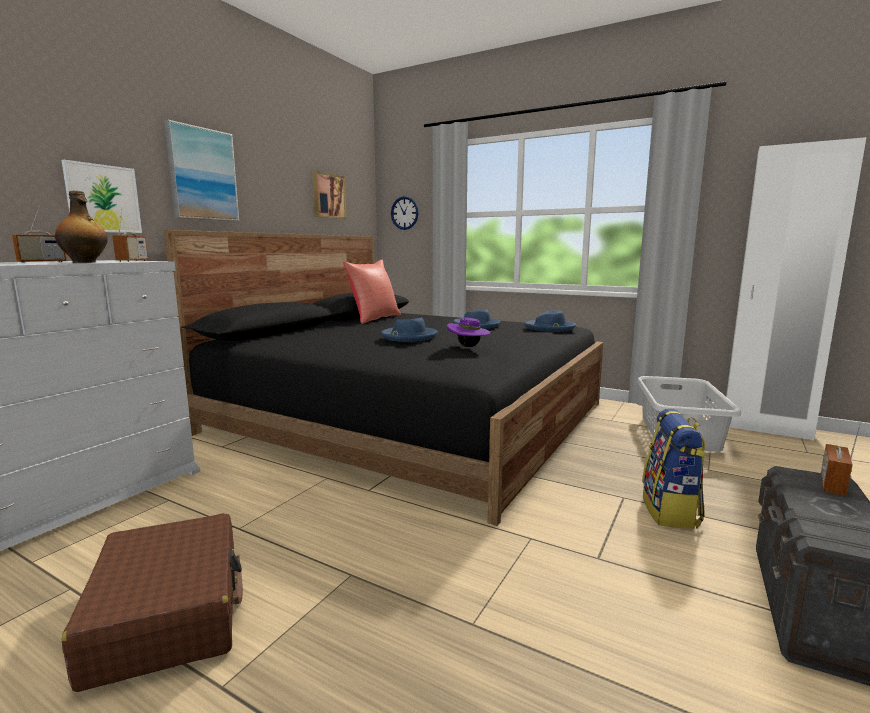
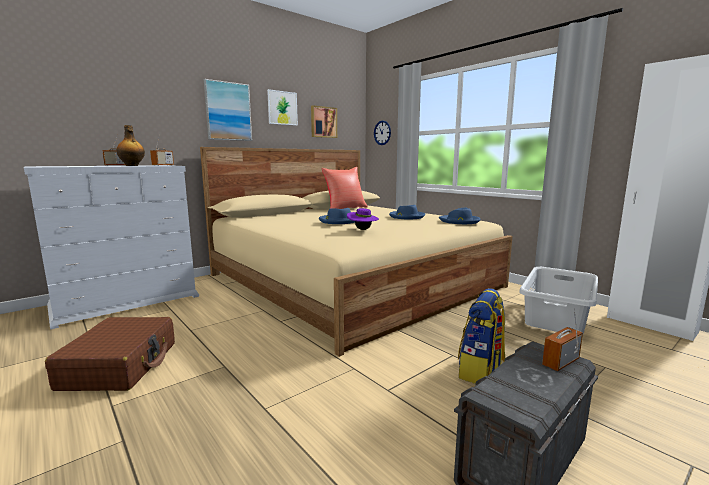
camera: 20 degrees right, 0 degrees up
(103, 199) = (163, 129): picture -> picture (282, 108)
(410, 417) = (351, 280): black bed -> beige bed

